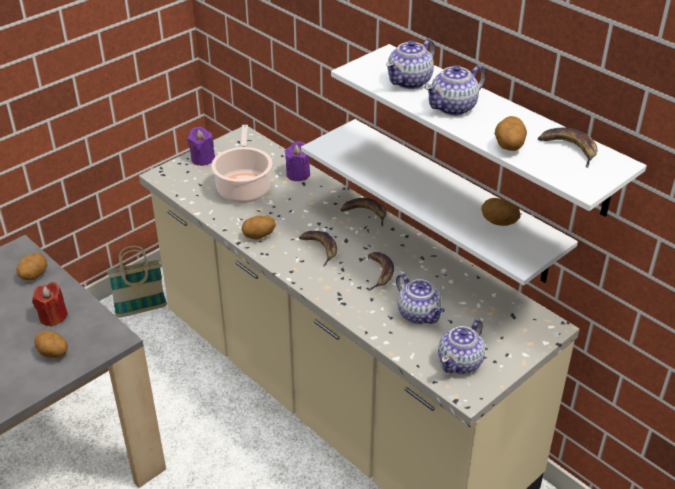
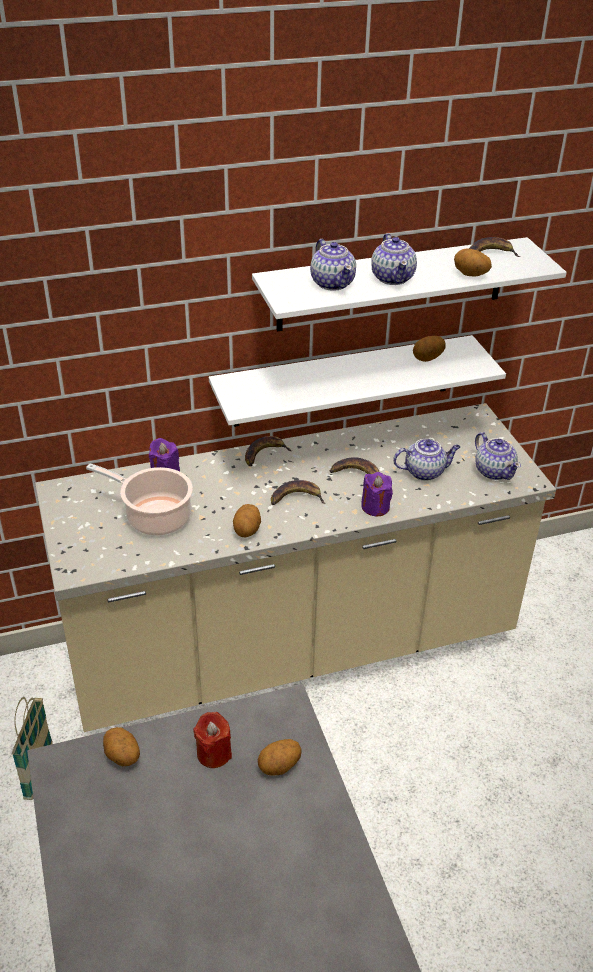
camera: 65 degrees left, 0 degrees up
(202, 159) = (72, 532): purple candle -> purple candle (375, 507)

